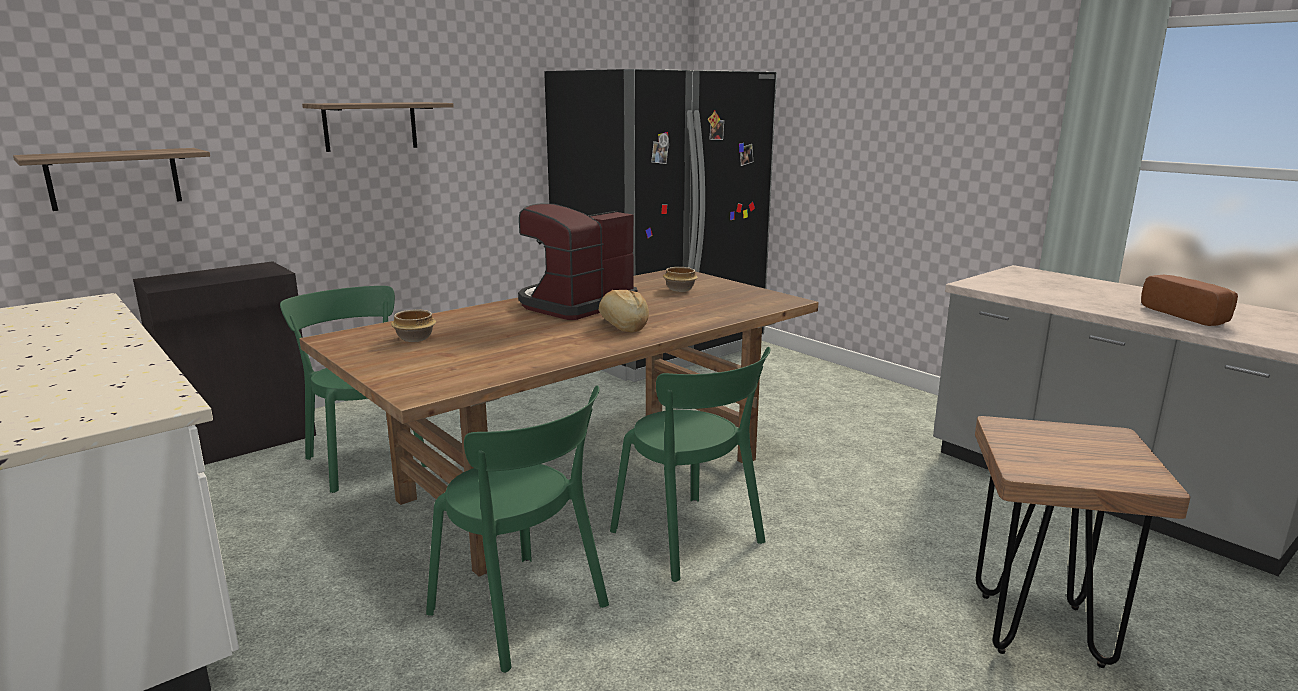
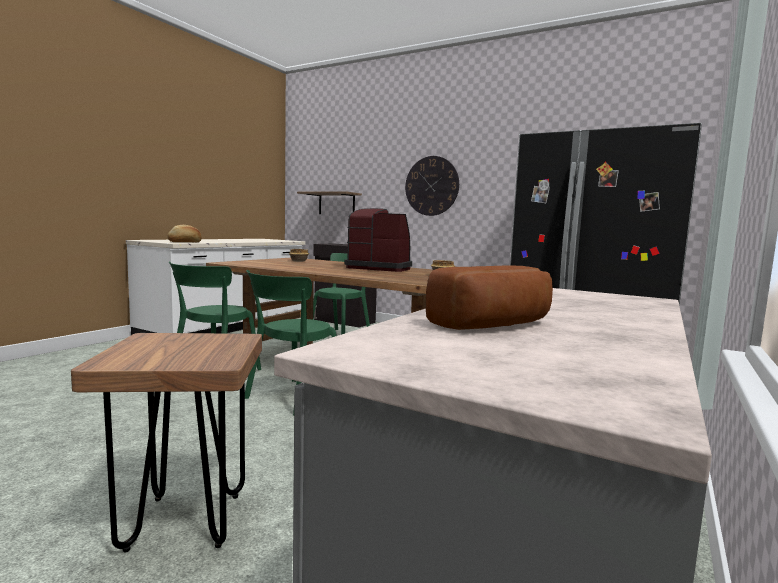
camera: 70 degrees right, 10 degrees down
(370, 126) = (431, 186): shelf -> wall clock
(622, 326) = (344, 271): bread -> bread (185, 242)

